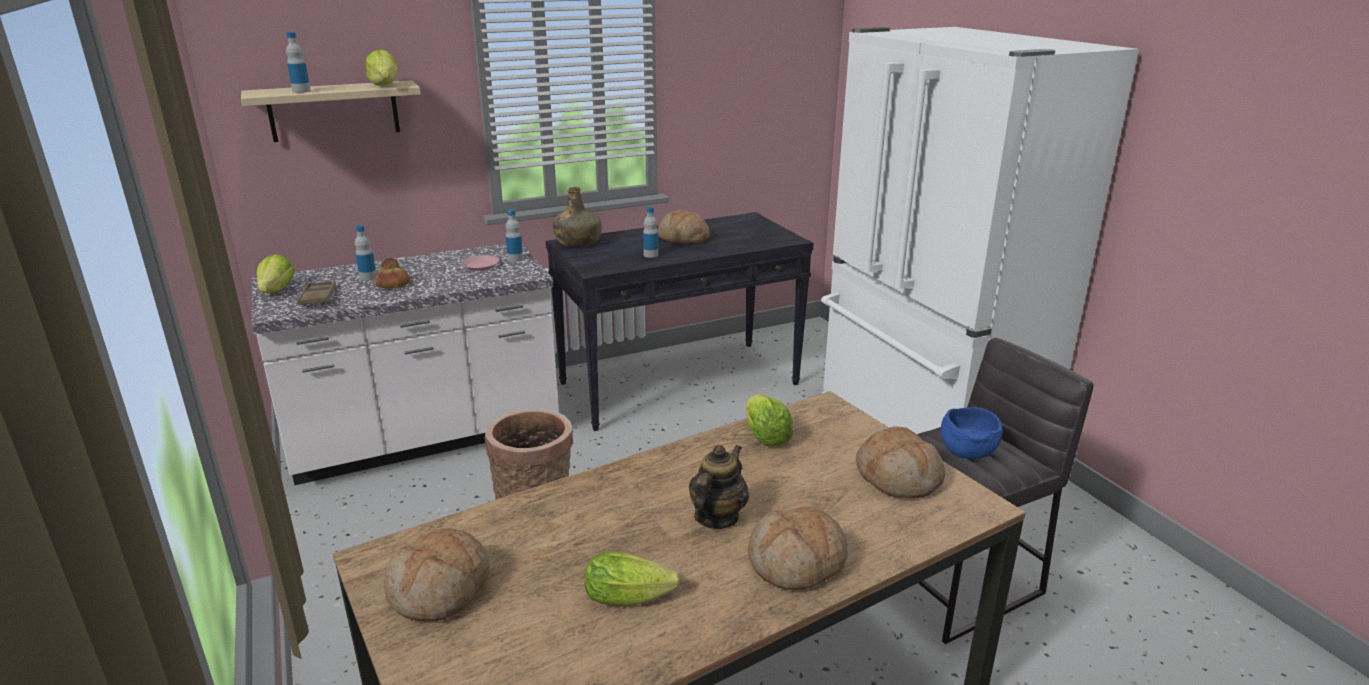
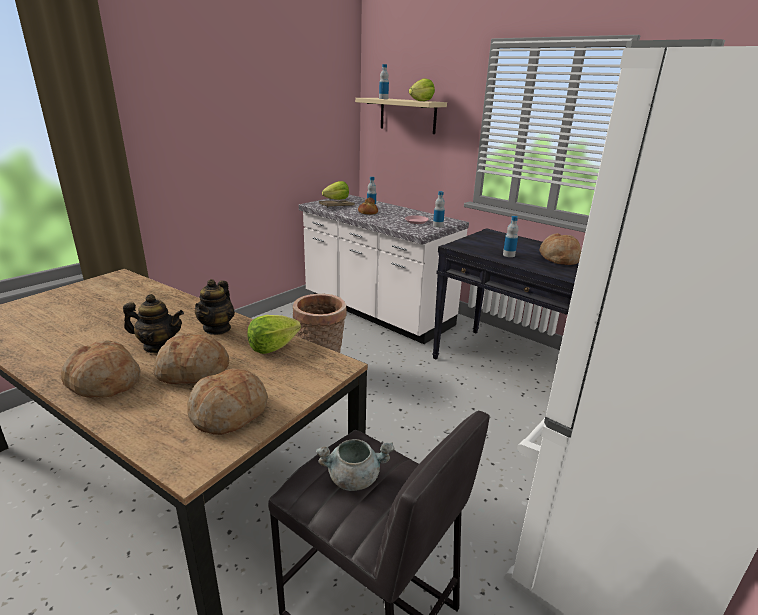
camera: 65 degrees right, 0 degrees up
(441, 589) = (91, 293): bread -> bread (192, 371)
(578, 243) = (496, 235): green bottle -> none
(633, 597) = (75, 336): lettuce -> none
(688, 469) = (217, 328): none -> teapot
(967, 452) = (354, 478): blue bowl -> grey cooking pot

